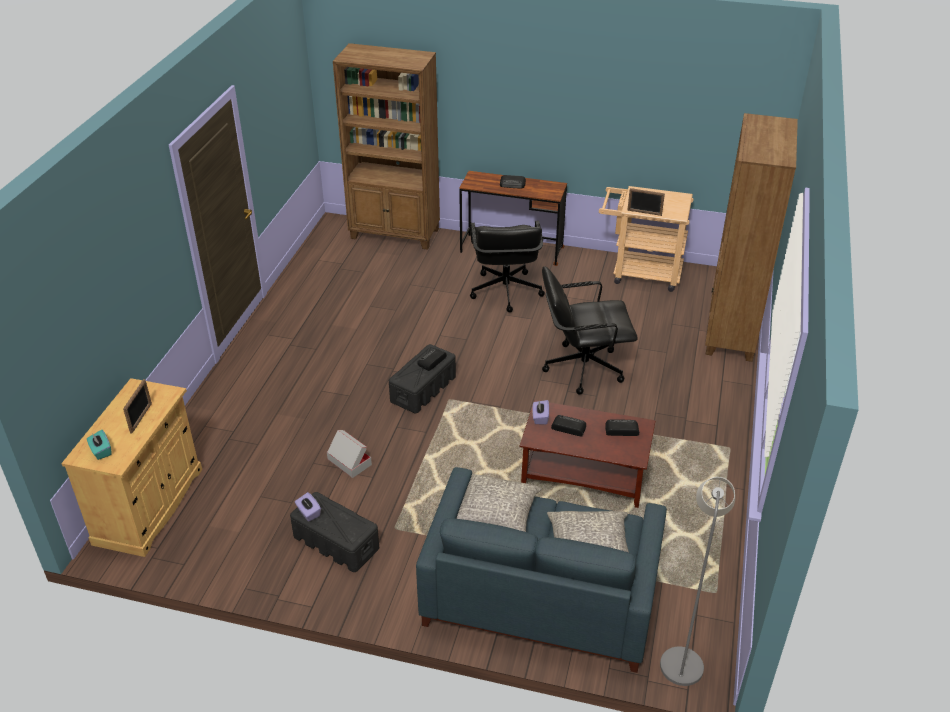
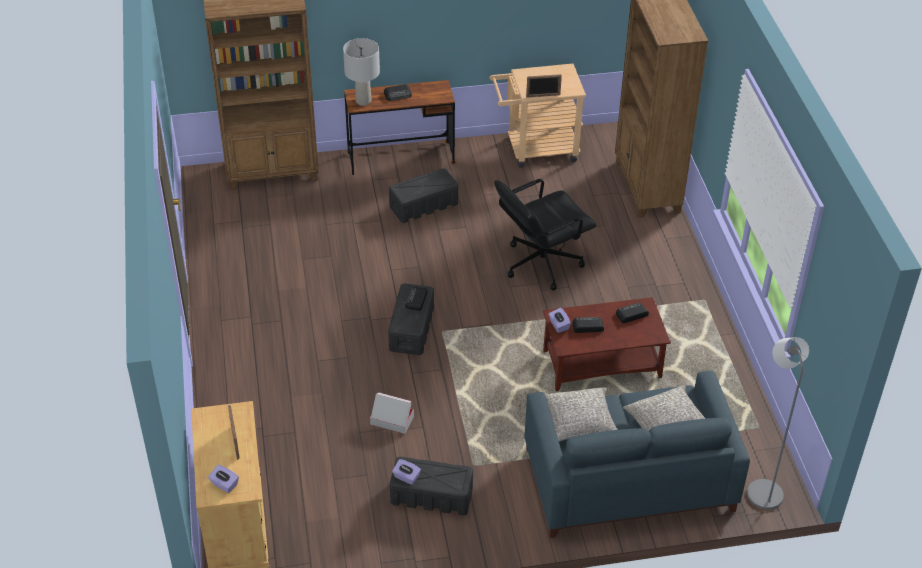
camera: 25 degrees left, 5 degrees up
(101, 451) = (224, 484): turquoise tissue box -> purple tissue box
(478, 182) = (363, 101): none -> grey table lamp
(505, 291) = (423, 205): black office chair -> black storage box

